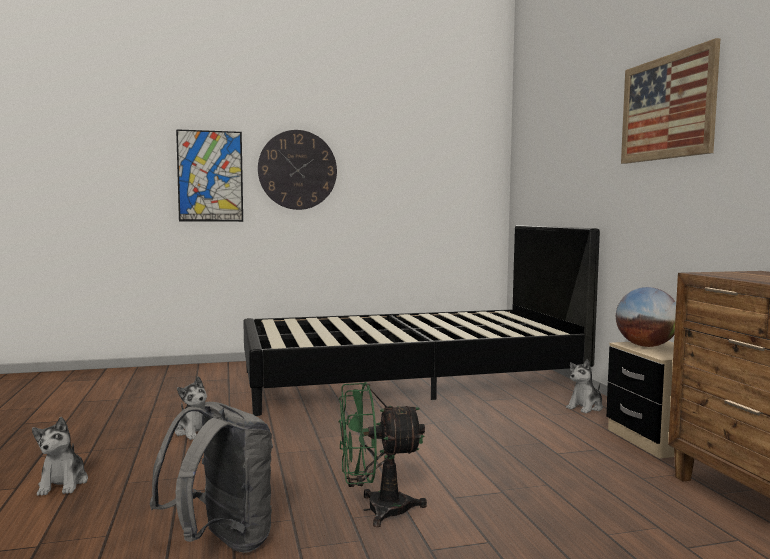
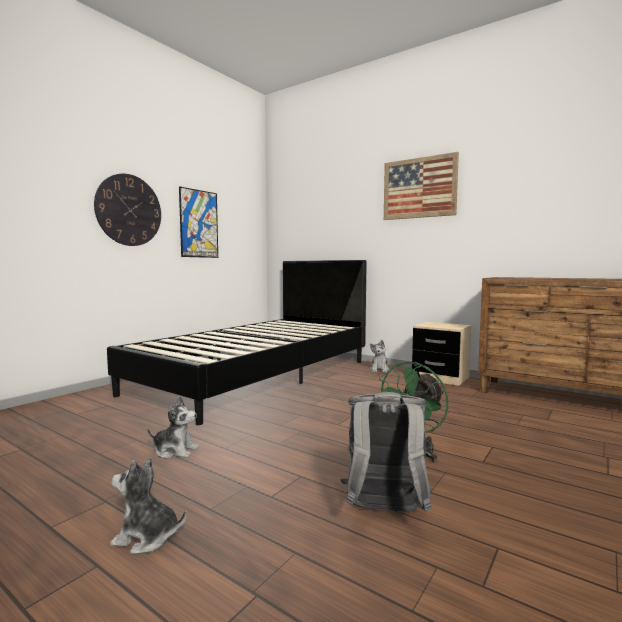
camera: 40 degrees left, 0 degrees up
(63, 484) = (147, 537): plush toy -> plush toy turned 150 degrees clockwise
(210, 176) = (47, 209): picture -> picture (199, 224)
(646, 346) = (432, 325): globe -> none

